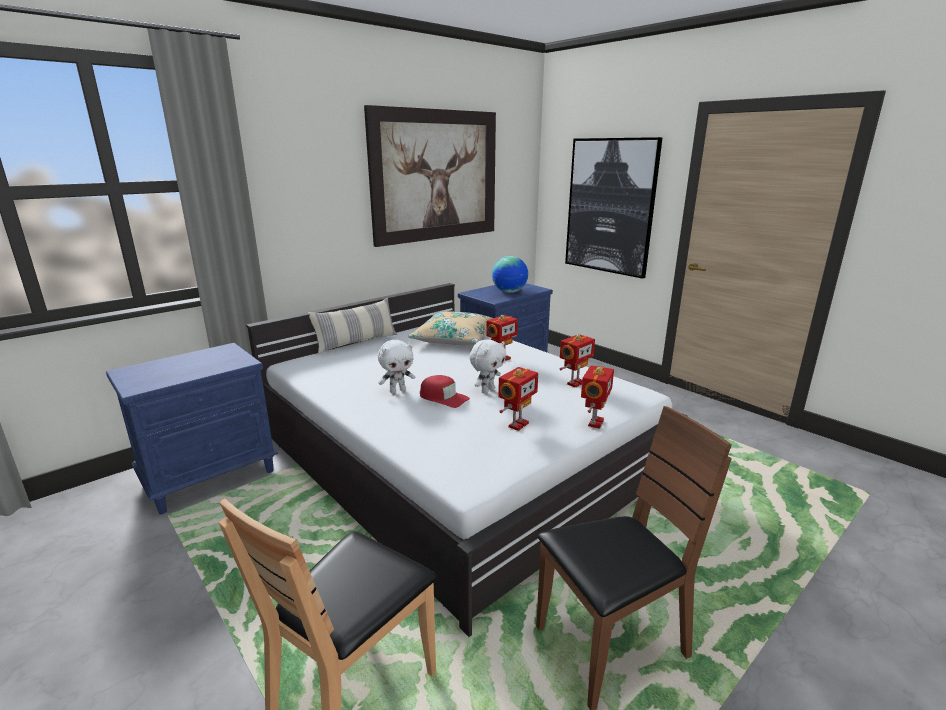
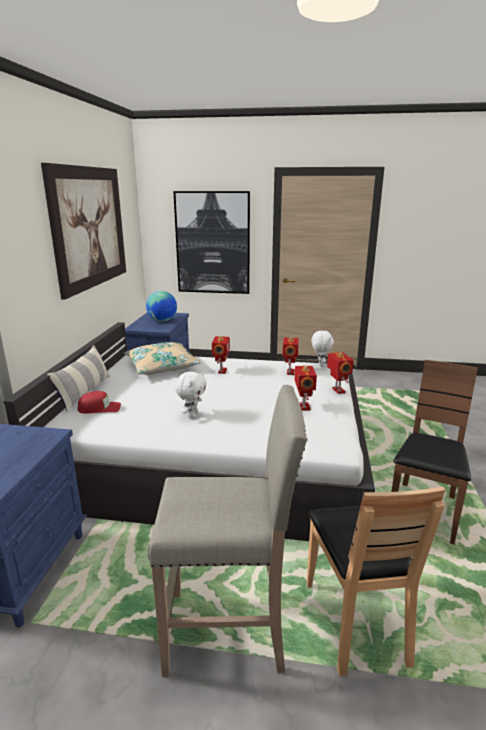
camera: 40 degrees left, 0 degrees up
(251, 614) = (228, 631): none -> beige stool
(443, 397) = (233, 407): red cap -> red cap (99, 408)
(487, 390) = (249, 393): white plush toy -> white plush toy (320, 365)

